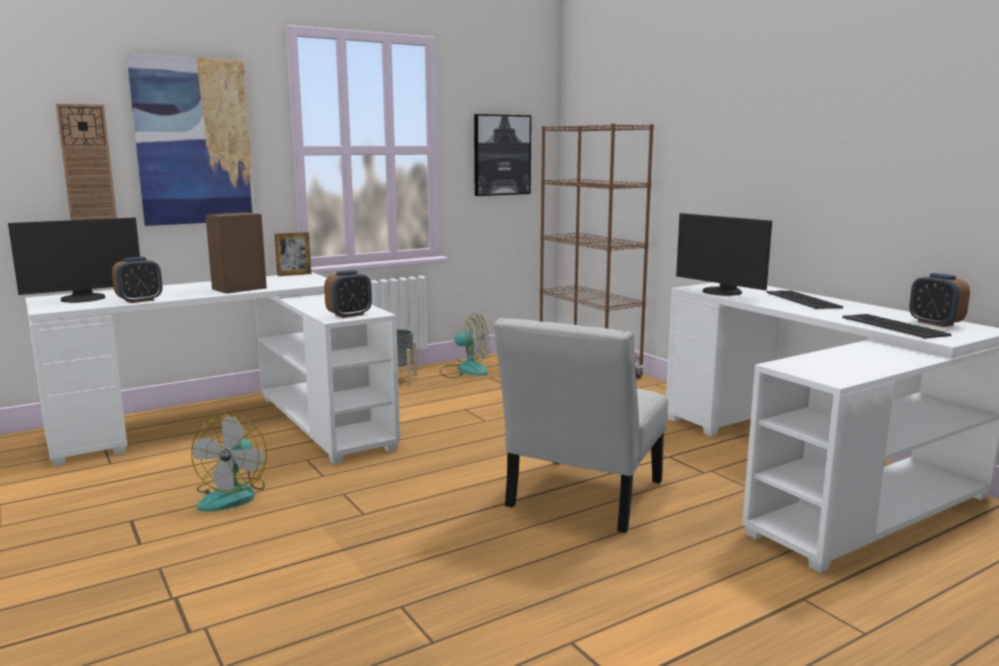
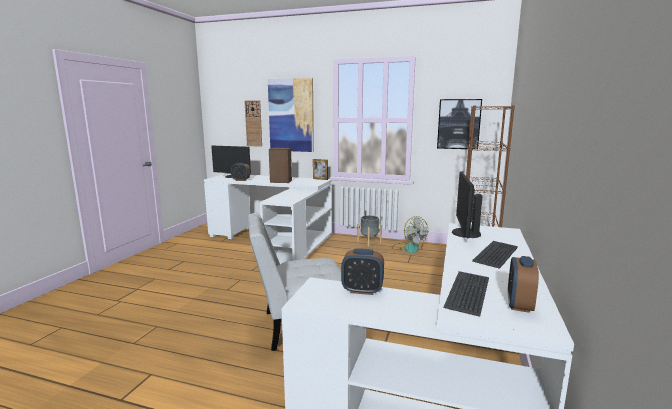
camera: 50 degrees right, 0 degrees up
(233, 495) = (218, 265): fan -> none
(349, 315) = (279, 200): alarm clock -> alarm clock (362, 290)

